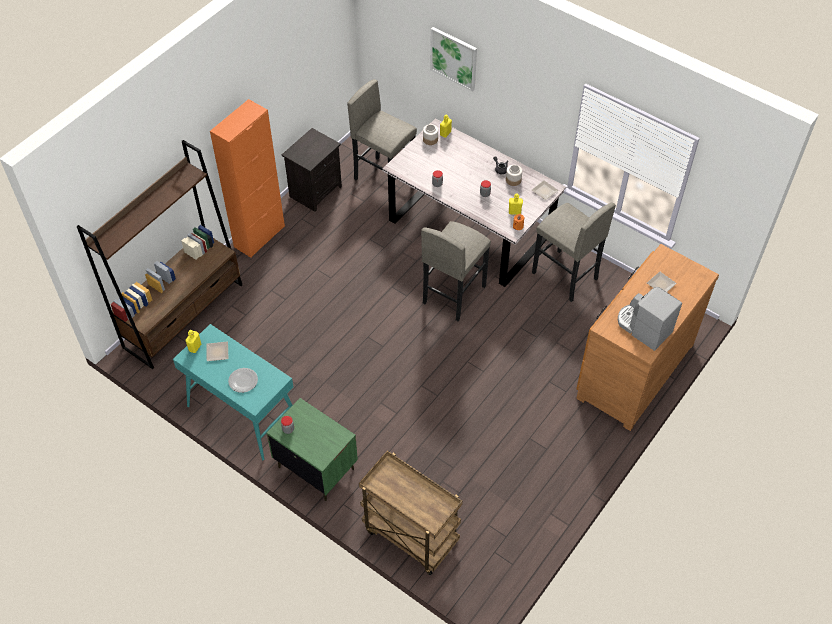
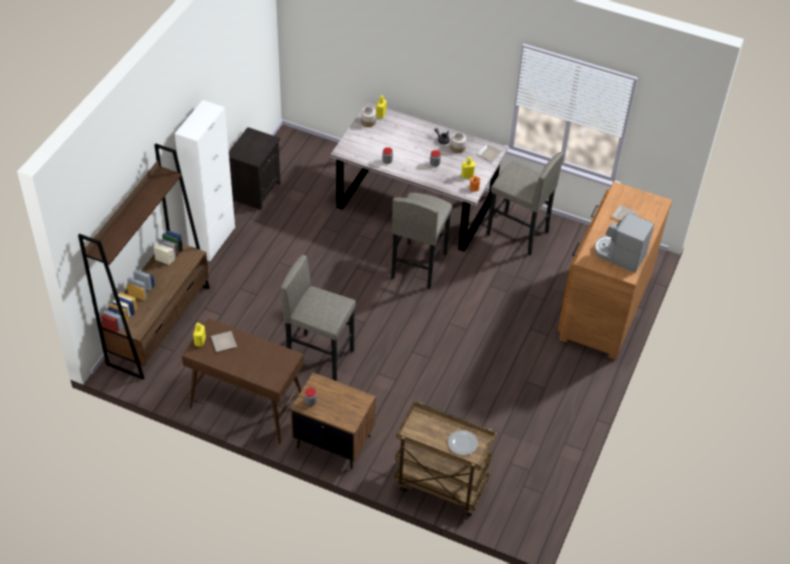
camera: 15 degrees left, 5 degrees down
(242, 381) = (257, 364): plate -> plate (462, 443)
(242, 414) = (246, 405): turquoise console table -> brown console table
(259, 236) = (212, 240): orange cabinet -> white cabinet
(316, 467) = (333, 441): green nightstand -> brown nightstand
(384, 178) = (320, 169): grey stool -> grey stool (320, 356)
(454, 58) = (386, 39): picture -> none

